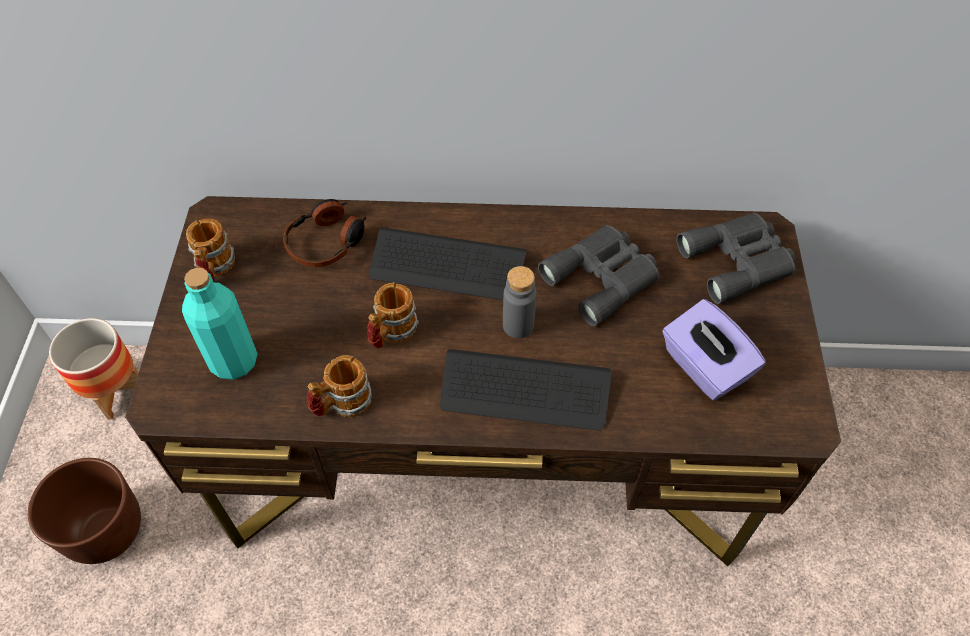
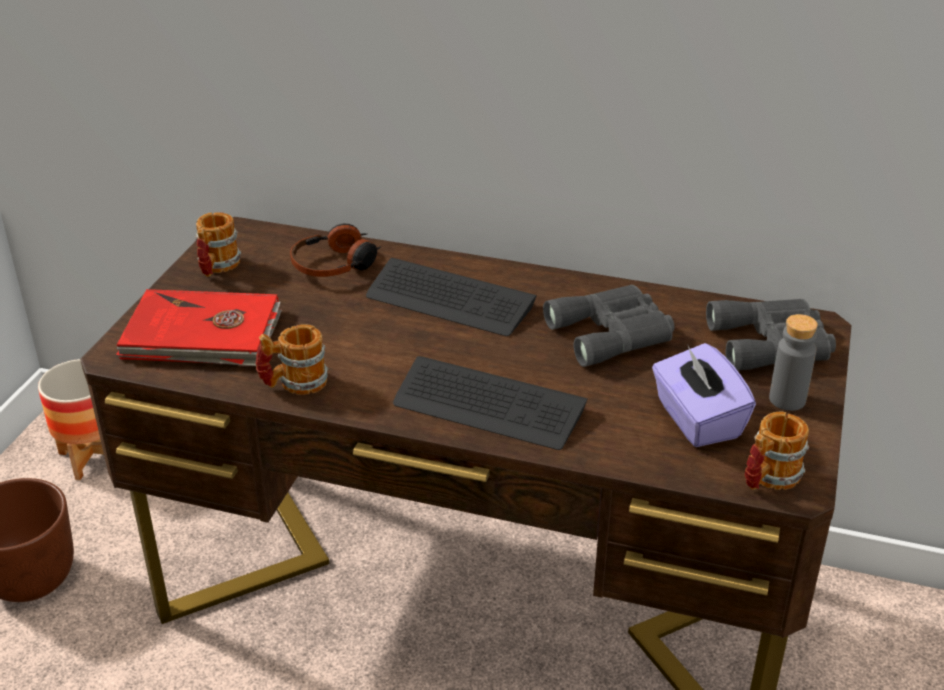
camera: 15 degrees right, 20 degrees down
(233, 361) = (202, 335): turquoise bottle -> red book
(391, 333) = (369, 340): mug -> mug (768, 479)
(518, 325) = (504, 355): grey bottle -> grey bottle (787, 399)

